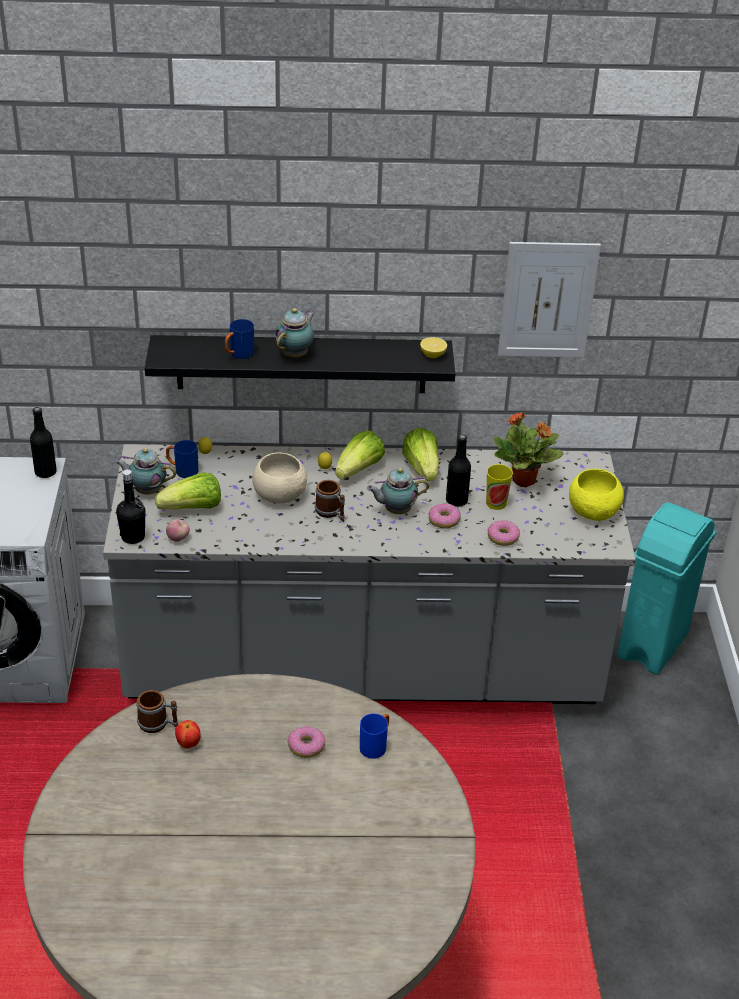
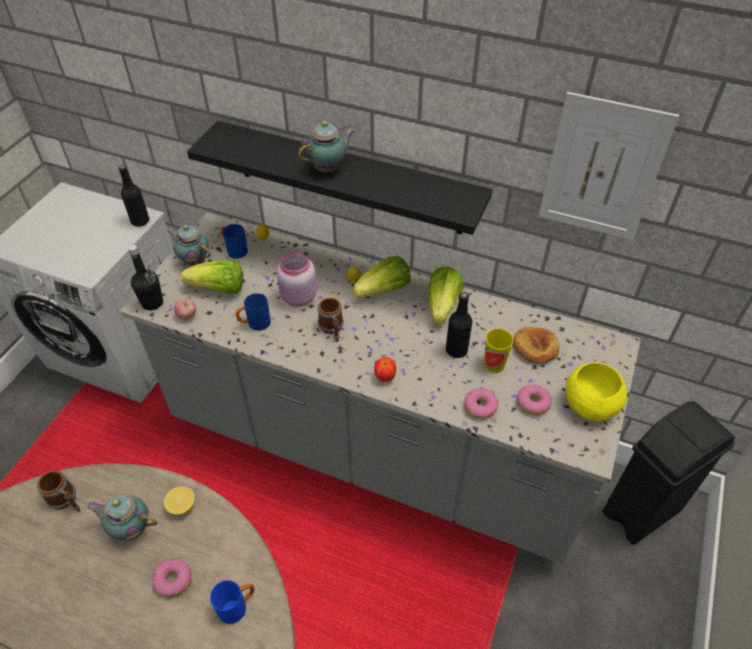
camera: 25 degrees right, 10 degrees up
(188, 744) = (75, 534): apple -> apple (385, 377)
(238, 355) = (276, 157): blue mug -> blue mug (255, 324)
(279, 496) = (298, 298): beige bowl -> pink jar
(395, 510) = (392, 344): teapot -> teapot (130, 528)
(433, 355) = (462, 201): lemon -> lemon (182, 506)
(444, 520) = (432, 369): donut -> donut (533, 403)
(524, 481) = (535, 347): potted plant -> bread
(653, 645) = (642, 511): turquoise trash can -> black trash can

